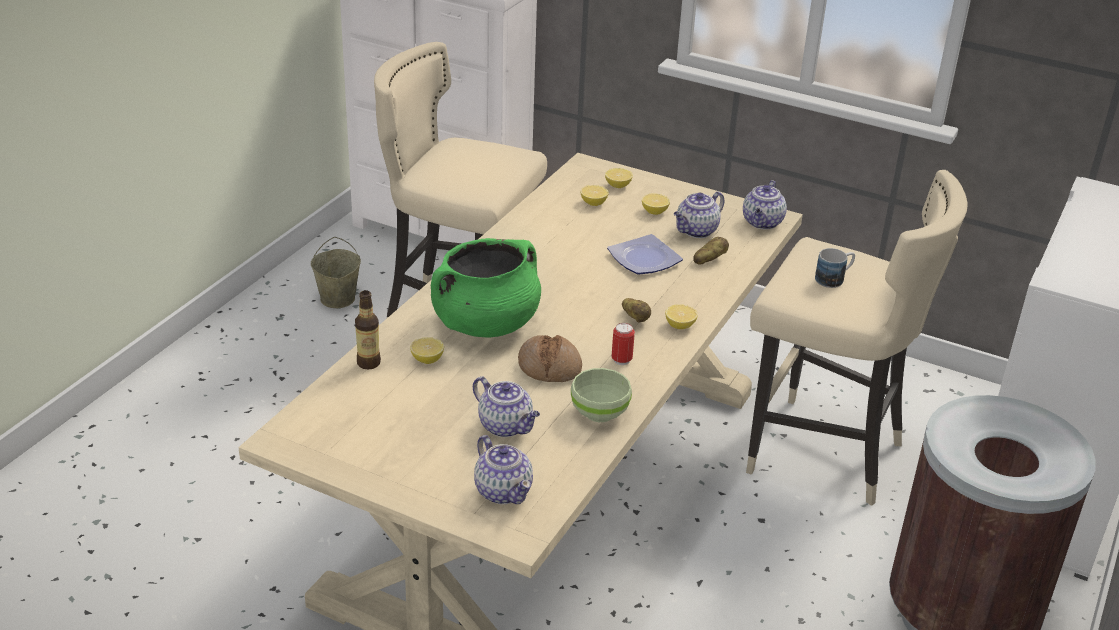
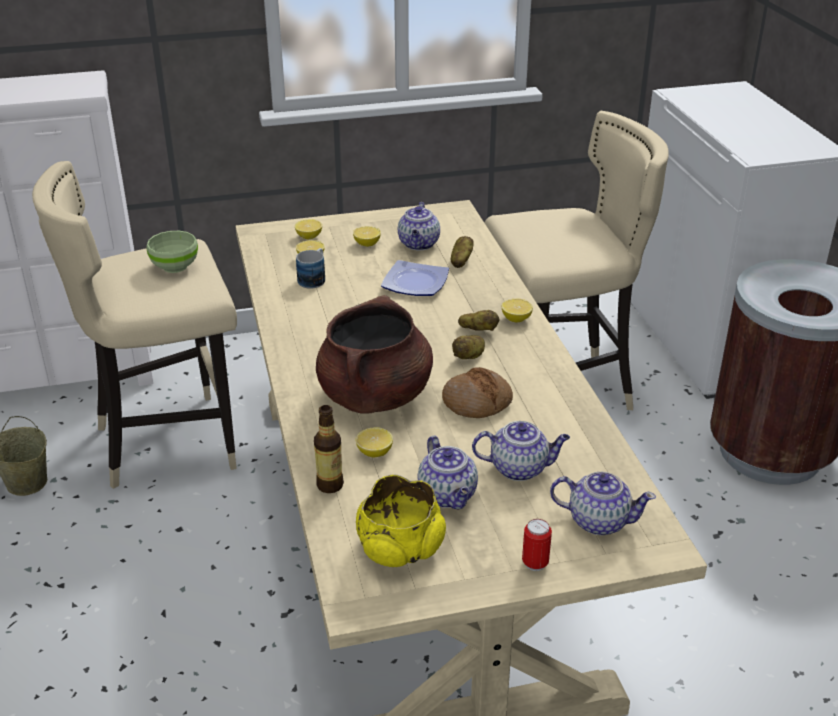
camera: 40 degrees left, 0 degrees up
(352, 425) = (399, 547): none -> yellow bowl
(485, 324) = (375, 396): green cooking pot -> brown cooking pot
(597, 333) = (469, 356): none -> potato
(599, 414) = (566, 416): green bowl -> green bowl (175, 267)
(621, 360) = (518, 367): can -> can (535, 563)
(762, 223) = (454, 218): teapot -> teapot (448, 496)
(834, 279) = (559, 234): mug -> mug (314, 278)

